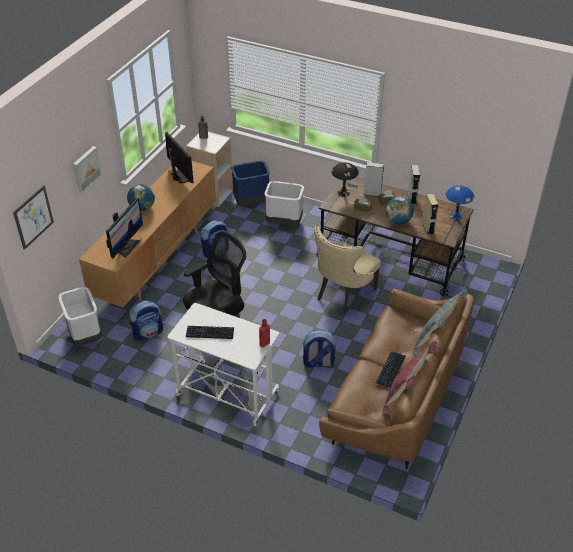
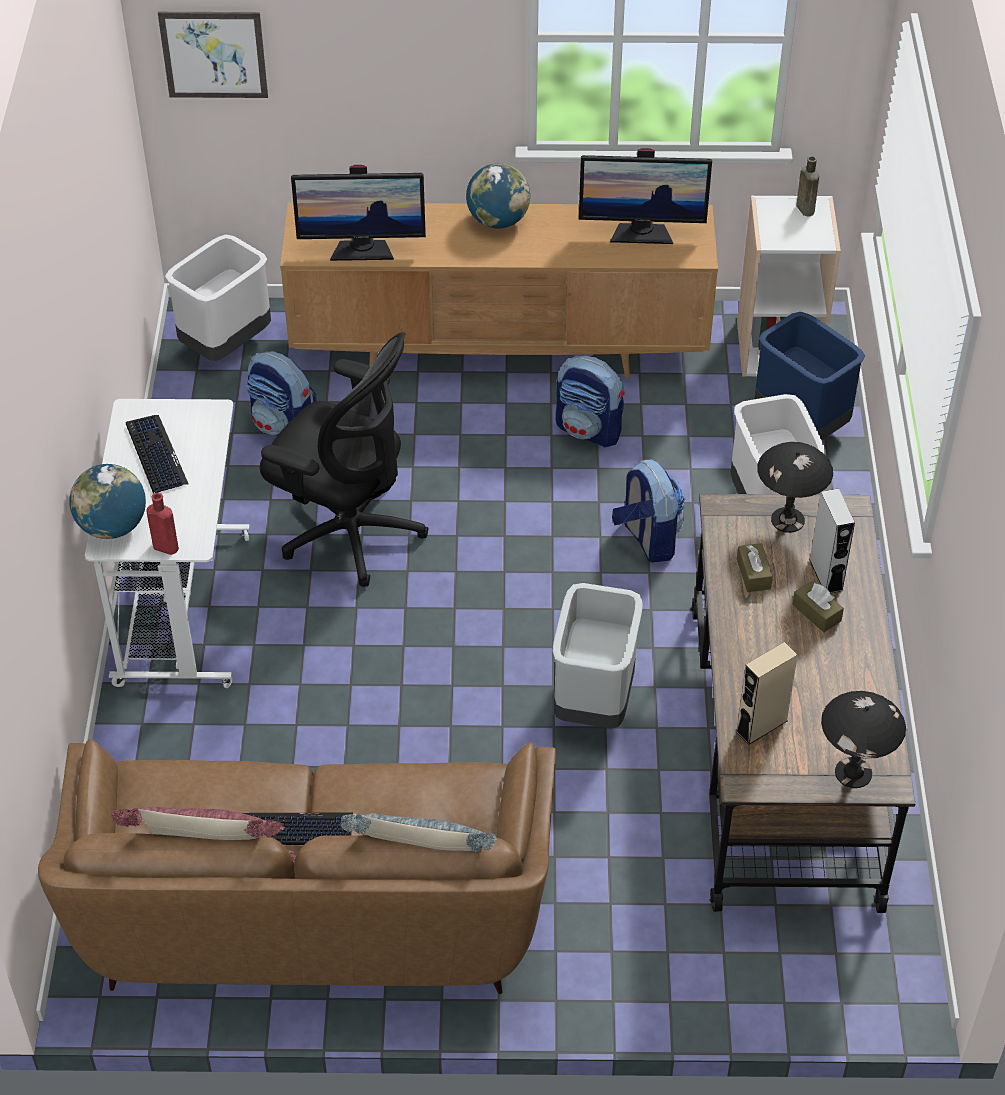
camera: 65 degrees right, 5 degrees up
(85, 168) = (401, 53): picture -> none
(179, 177) = (641, 232): monitor -> monitor turned 60 degrees clockwise
(318, 363) = (344, 729): backpack -> backpack (647, 539)
(343, 294) = (593, 701): beige chair -> grey trash can
(398, 221) = (750, 658): globe -> globe (112, 527)
(411, 199) = (863, 659): grey speaker -> none
(455, 216) = (853, 772): blue table lamp -> black table lamp

